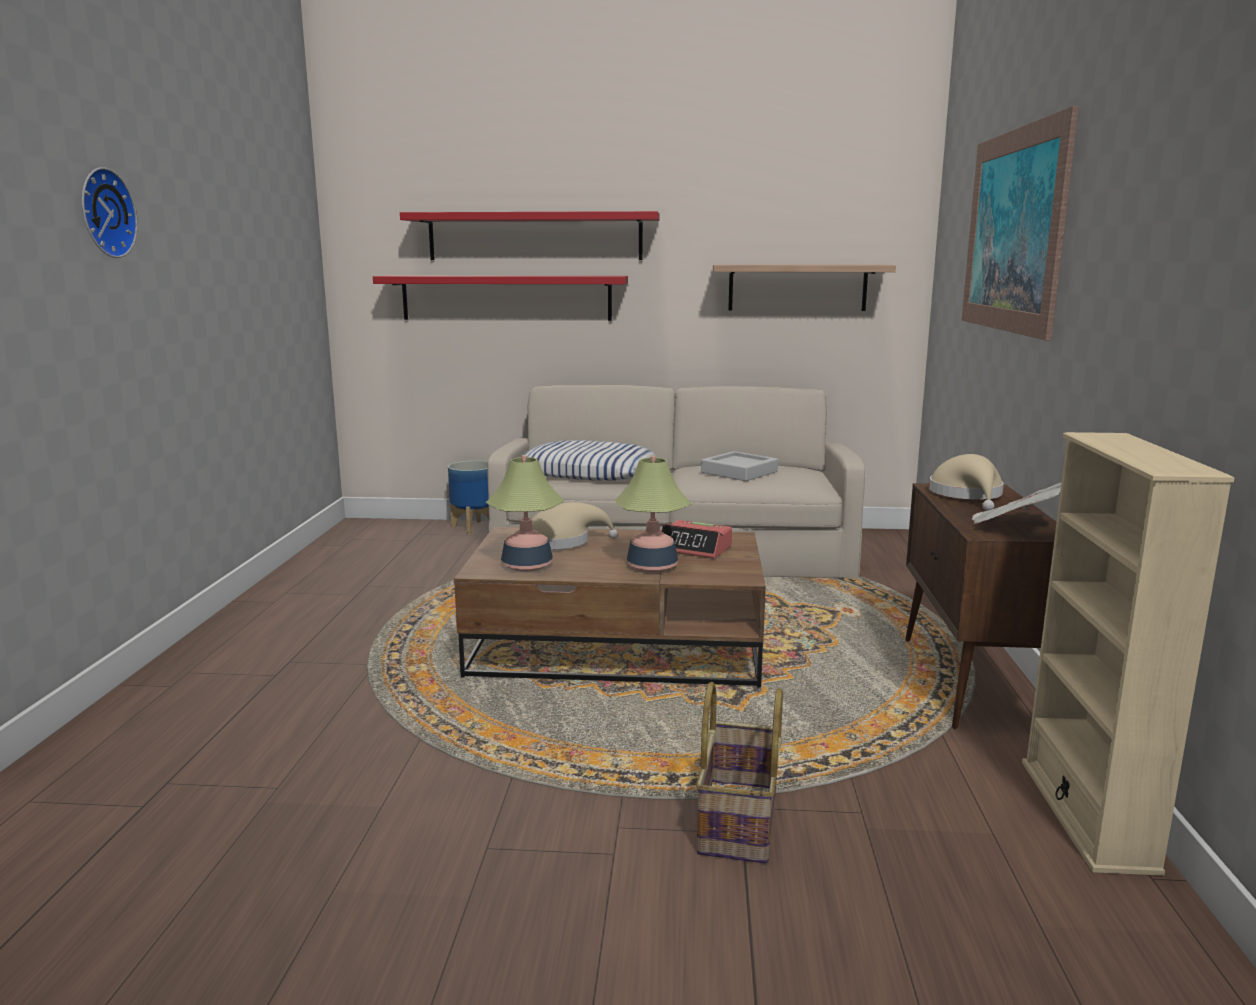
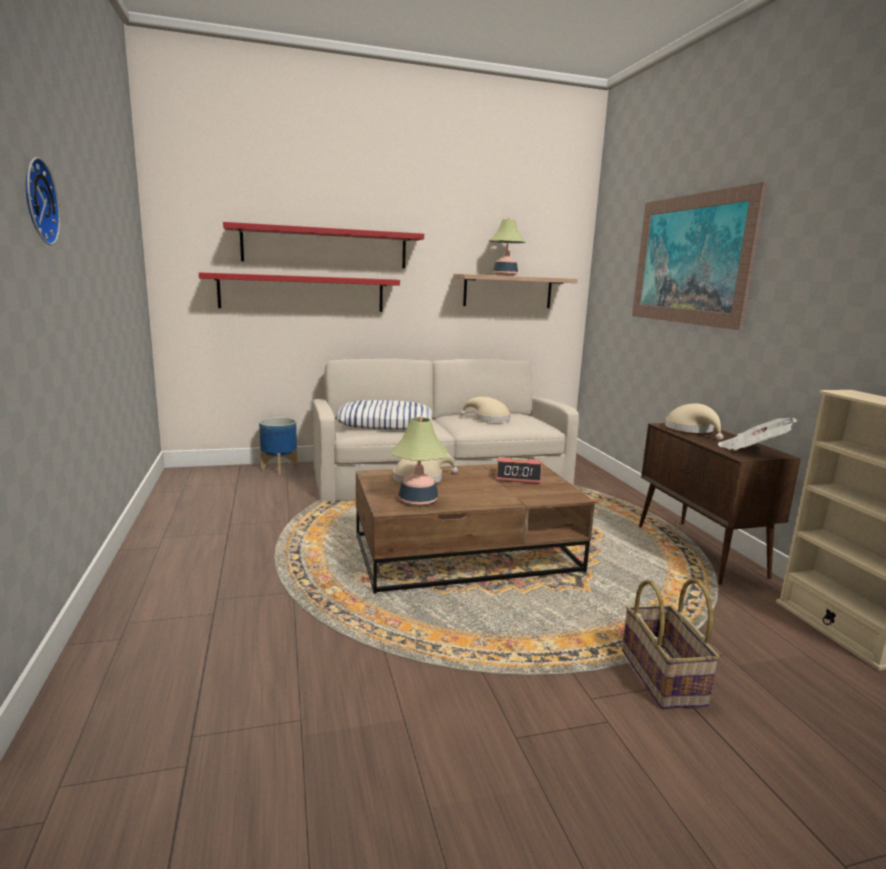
camera: 20 degrees left, 0 degrees up
(652, 566) = (506, 493): table lamp -> table lamp (505, 275)
(739, 472) = (488, 419): grey tray -> beige hat

